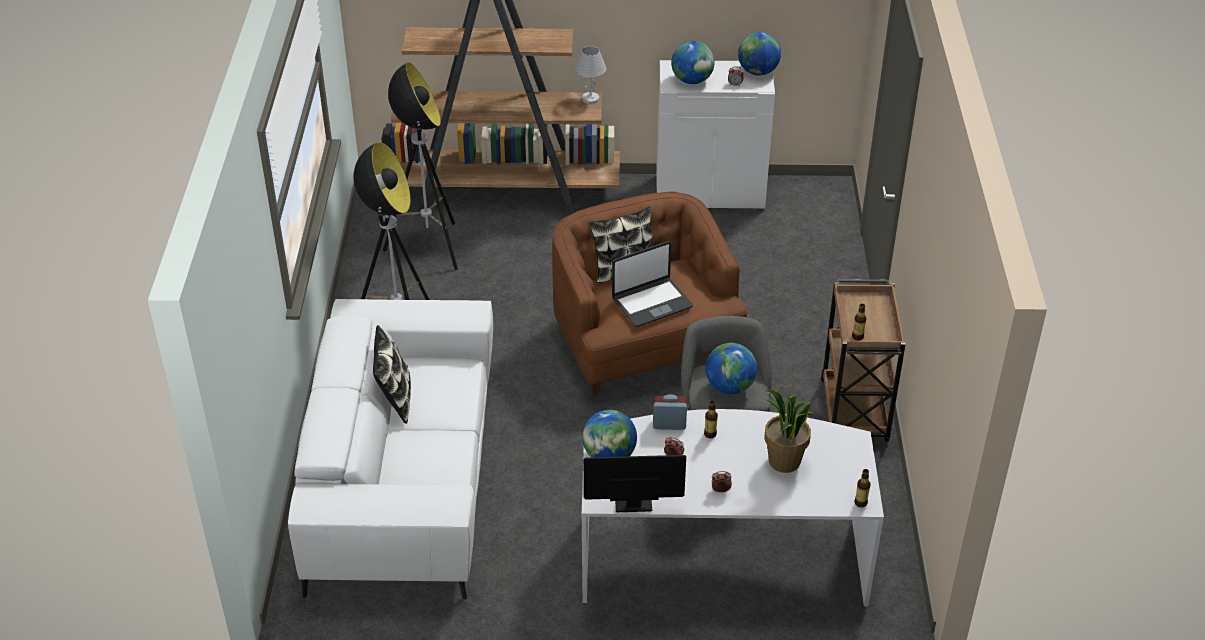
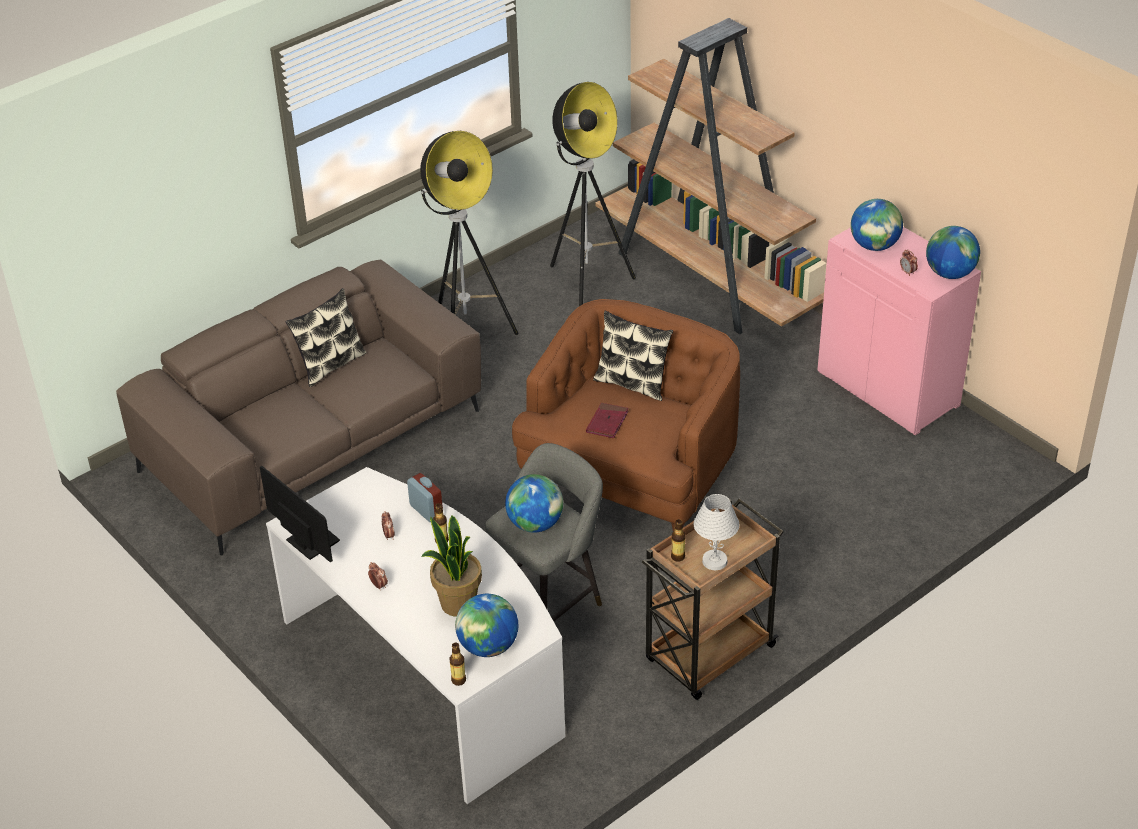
camera: 50 degrees right, 0 degrees up
(404, 478) = (312, 442): white sofa -> brown sofa
(590, 99) = (795, 218): white table lamp -> white table lamp (714, 561)
(609, 456) = (348, 499): globe -> globe (488, 646)
(651, 302) = (607, 422): laptop -> red book
(710, 192) = (889, 388): white cabinet -> pink cabinet

